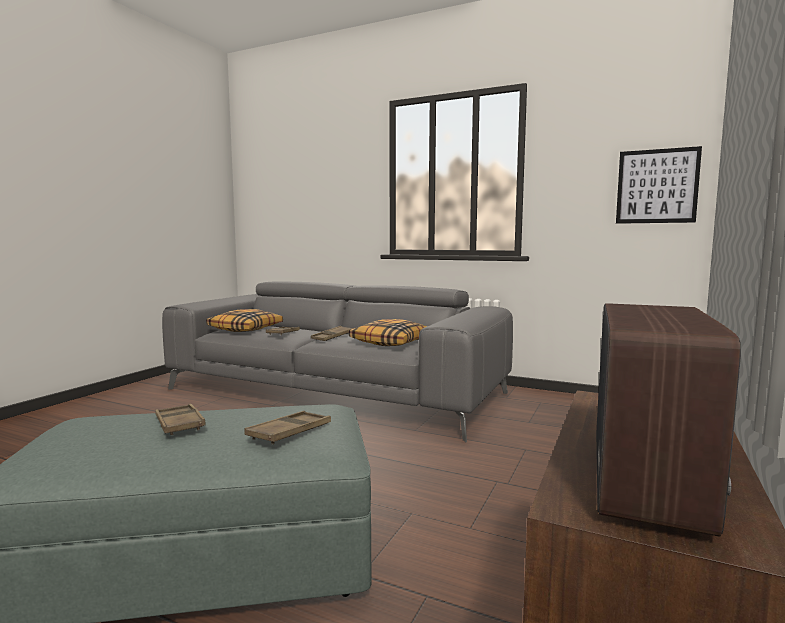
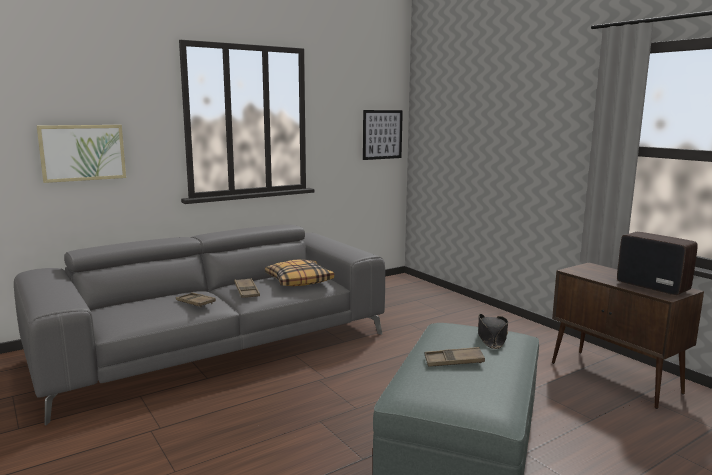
camera: 60 degrees left, 5 degrees up
(246, 329) = (134, 312): pillow -> none
(290, 432) = (491, 337): brown tray -> black hat
(313, 208) = (83, 152): none -> picture

